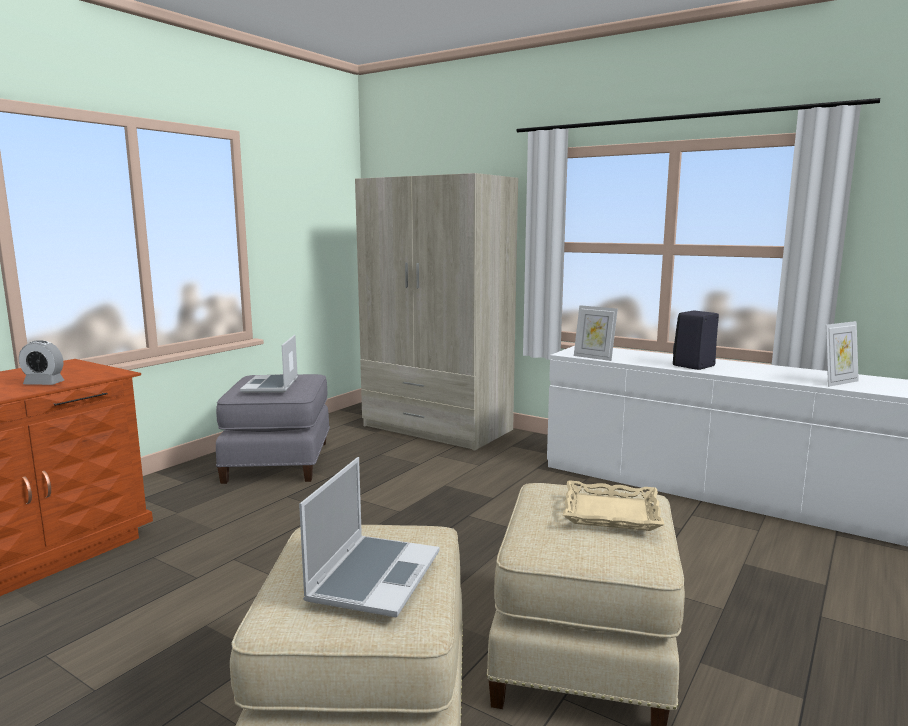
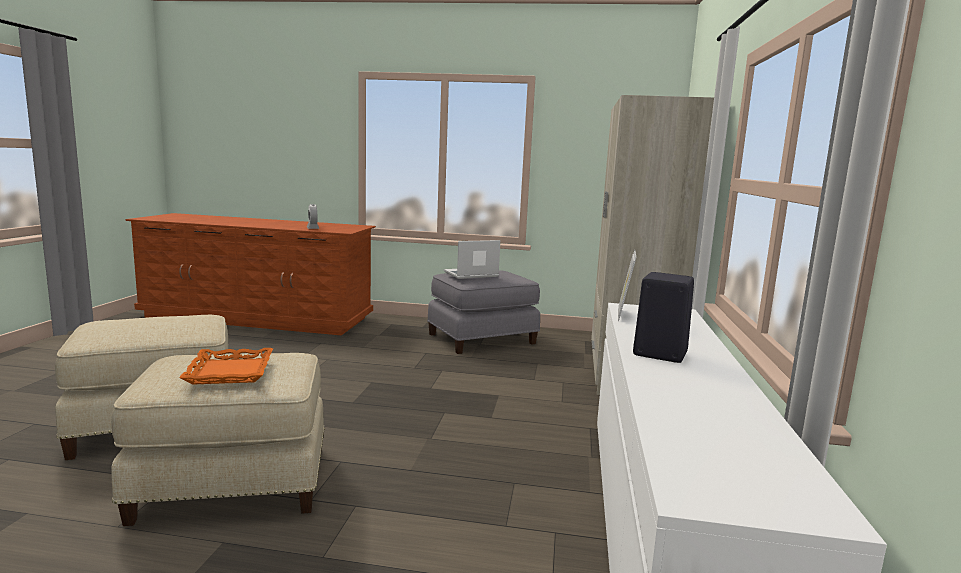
camera: 65 degrees right, 0 degrees up
(374, 576) = (132, 328): laptop -> none
(611, 512) = (231, 372): beige tray -> orange tray
(838, 382) = (695, 437): picture frame -> none

